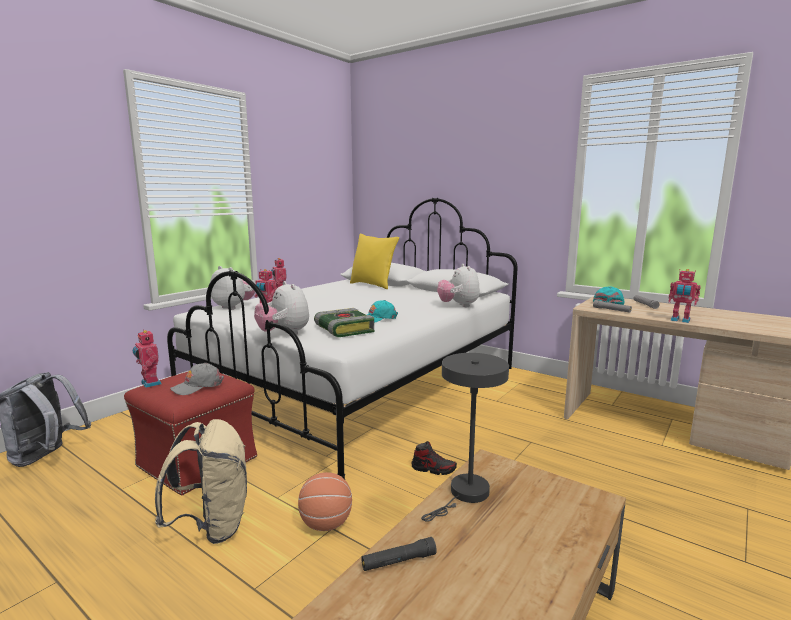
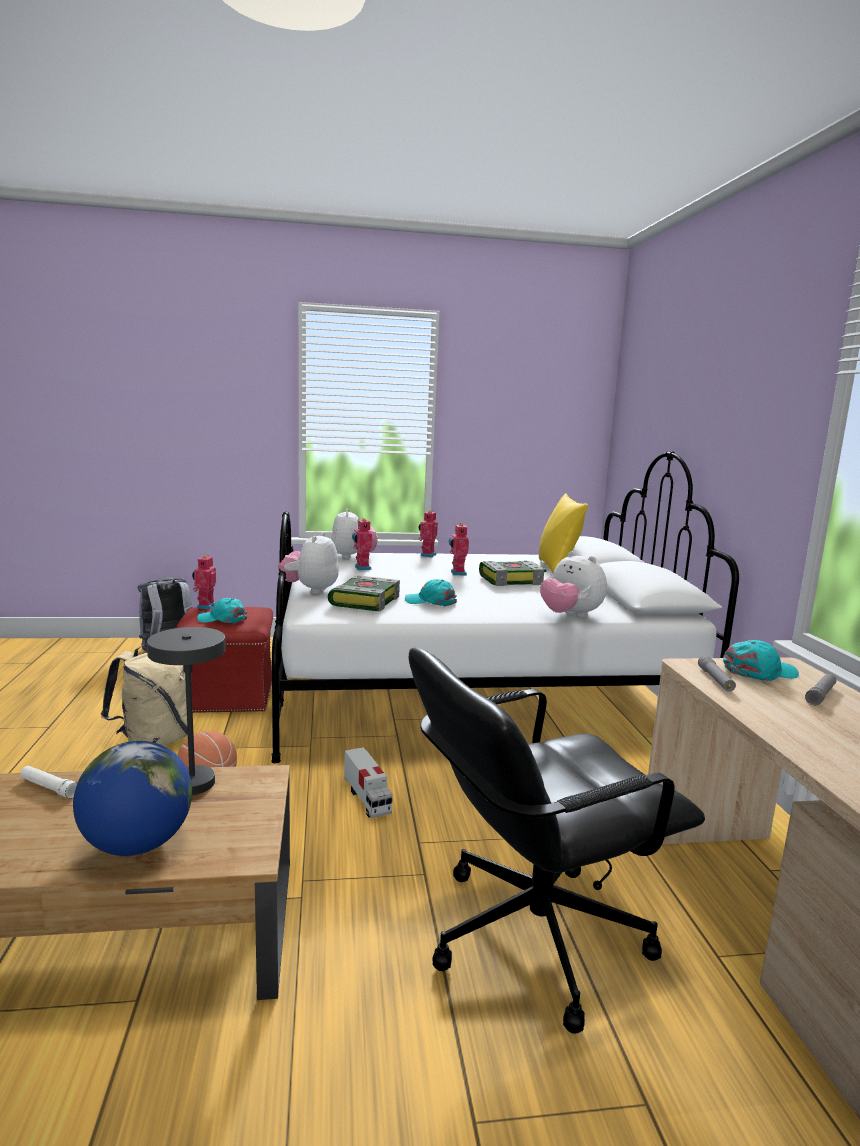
camera: 45 degrees right, 0 degrees up
(198, 386) = (223, 619): grey cap -> turquoise cap
(375, 296) = (512, 580): none -> book
(398, 561) = (49, 788): black flashlight -> white flashlight
(433, 469) = (367, 798): shoe -> toy truck
(458, 306) = (570, 615): plush toy -> plush toy turned 75 degrees counterclockwise
(546, 540) = (137, 845): none -> globe
(615, 479) = (533, 934): none -> black office chair
(680, 320) = (773, 730): toy robot -> toy robot (457, 573)

